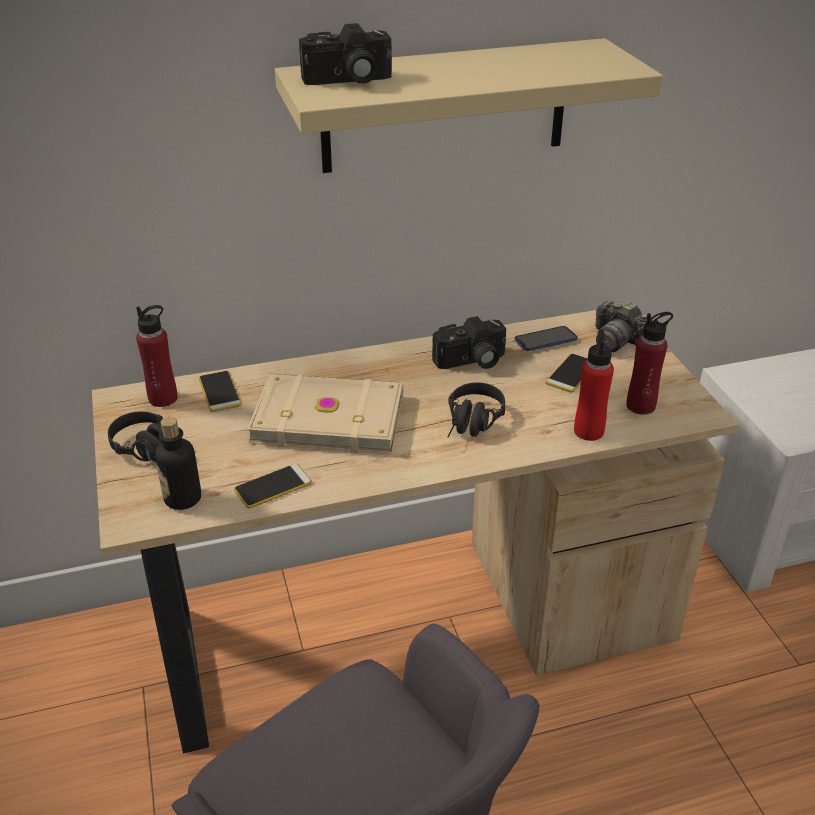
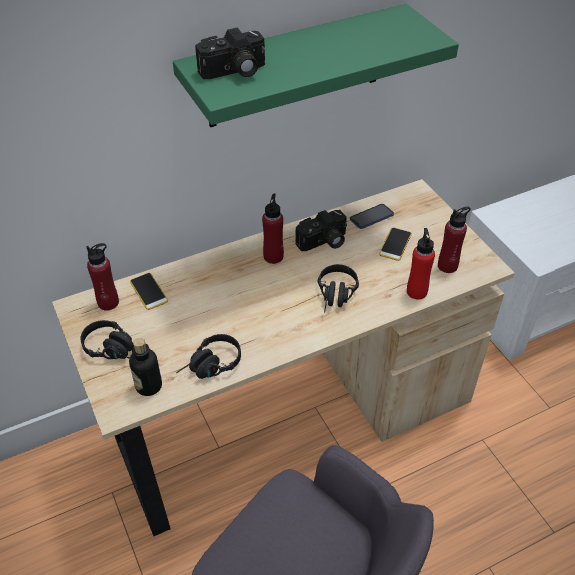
camera: 10 degrees left, 10 degrees up
(273, 487) = (210, 367): phone -> black headphones
(328, 417) = (233, 303): beige book -> none
(398, 370) = (273, 256): none -> red bottle
(445, 106) = (295, 67): beige shelf -> green shelf
(616, 341) = (420, 212): camera -> none

